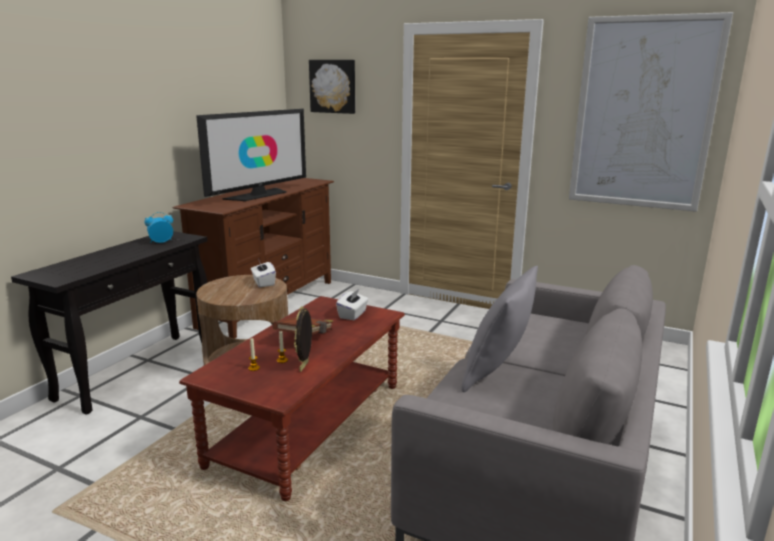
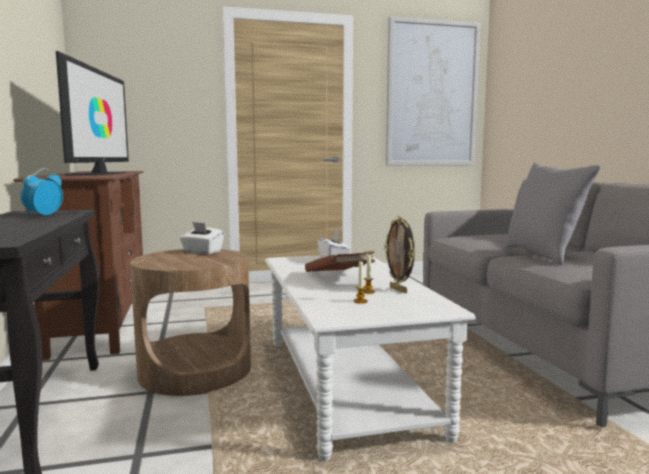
camera: 40 degrees left, 10 degrees down
(308, 424) = (347, 384): brown coffee table -> white coffee table
(333, 86) = (138, 66): picture -> none

